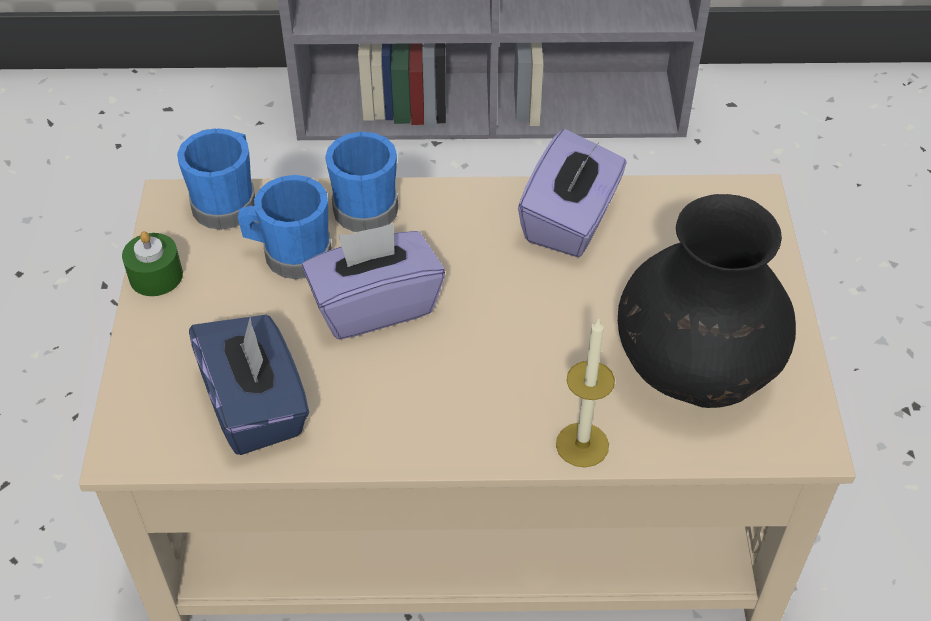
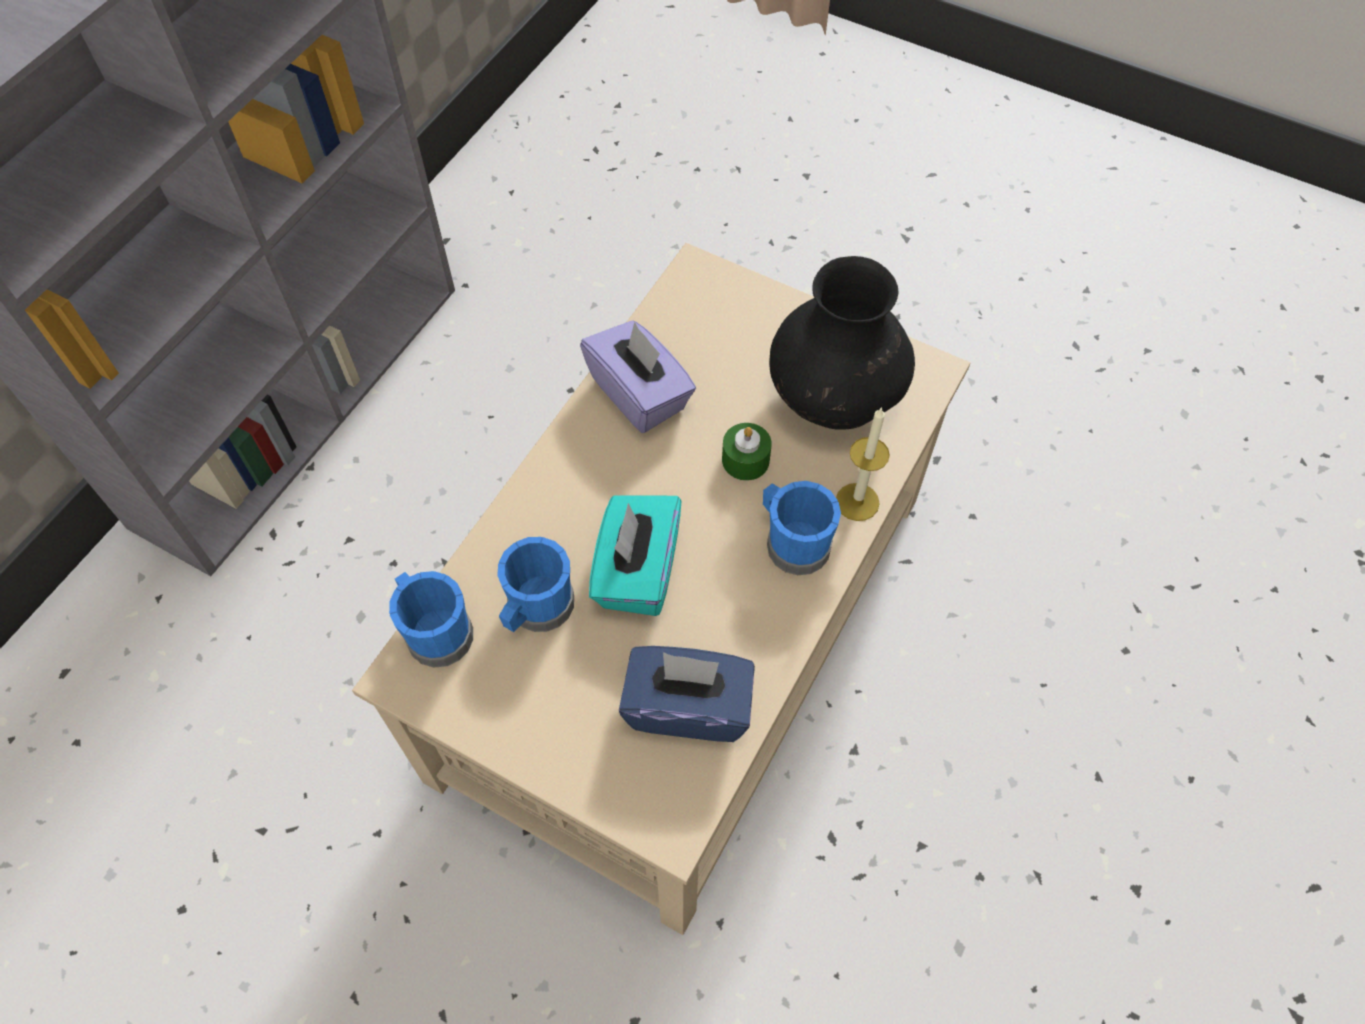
camera: 60 degrees left, 10 degrees up
(156, 276) = (487, 728): green candle -> green candle (745, 460)
(369, 205) = (520, 524): blue mug -> blue mug (793, 542)
(375, 305) = (636, 572): purple tissue box -> turquoise tissue box

